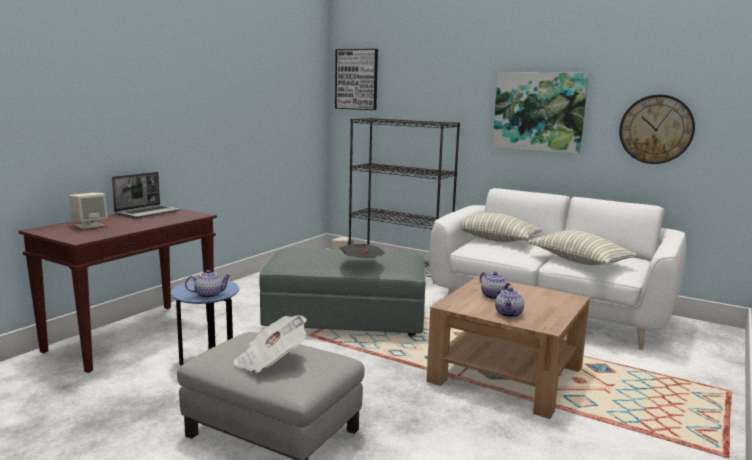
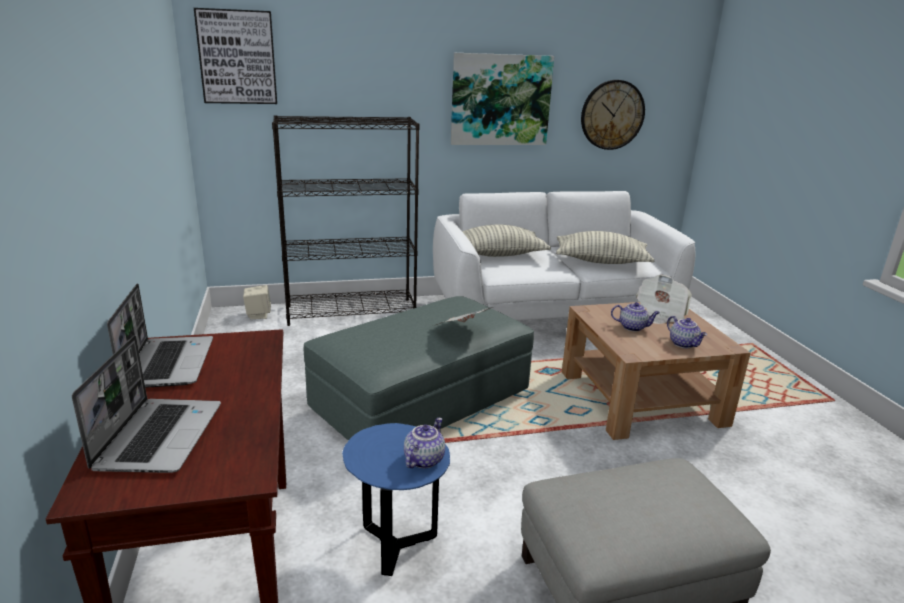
camera: 45 degrees left, 10 degrees up
(89, 225) = (159, 436): beige speaker -> laptop
(270, 361) = (660, 510): newspaper -> newspaper (660, 313)

